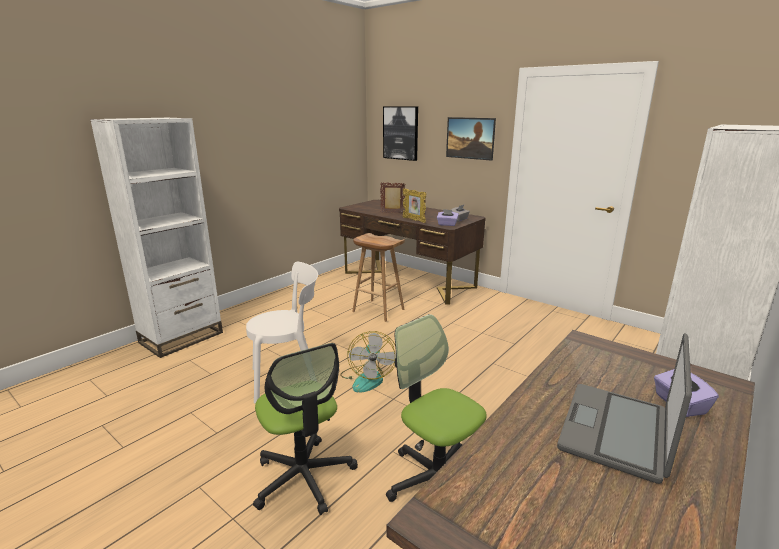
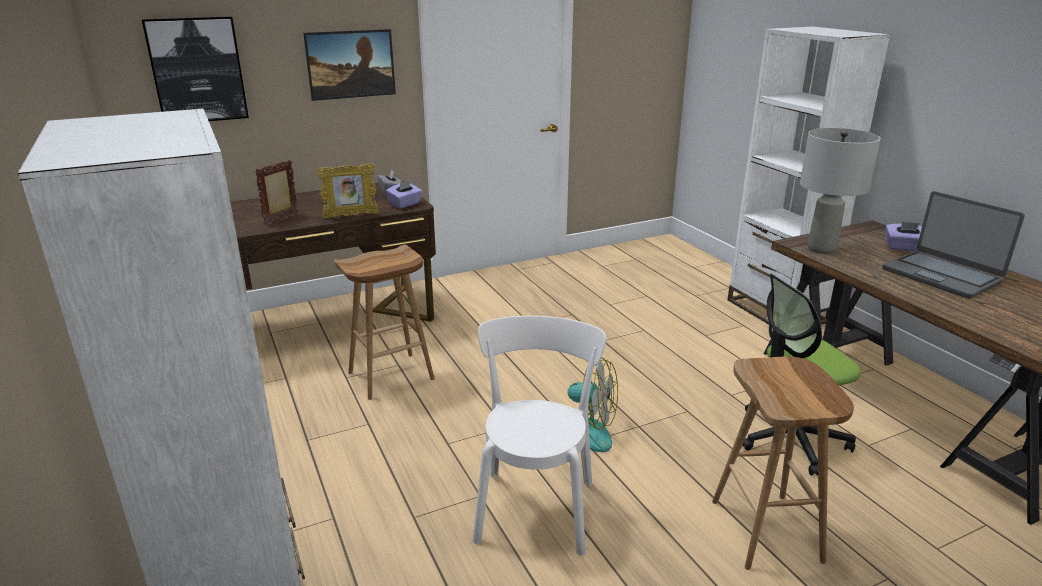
camera: 65 degrees left, 5 degrees up
(304, 477) = (767, 531): office chair -> brown stool
(588, 354) = (822, 249): none -> grey table lamp

